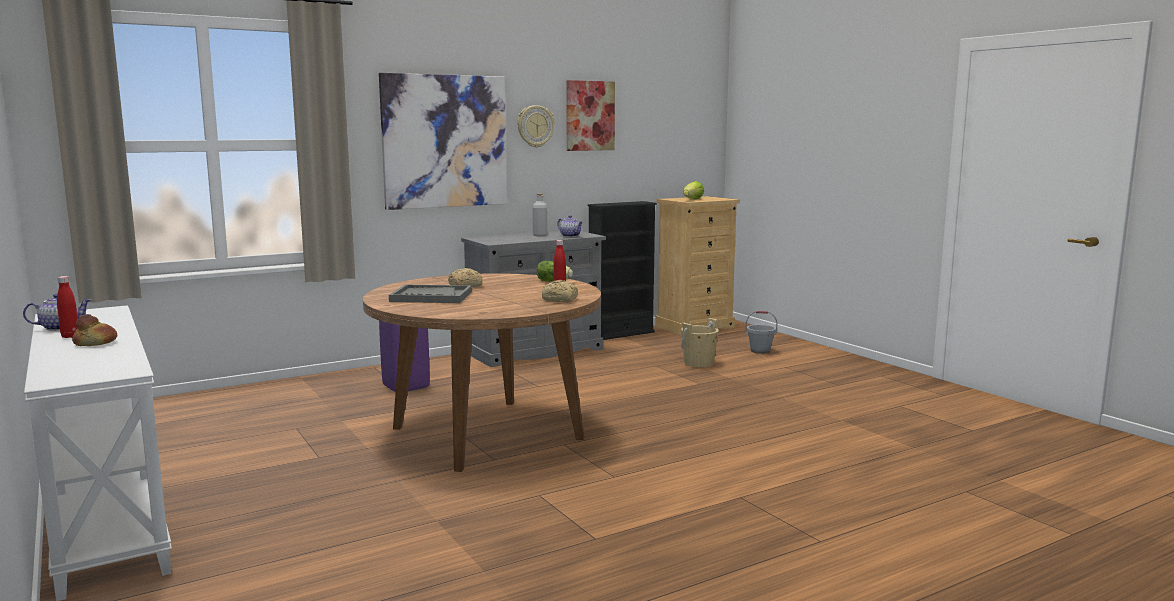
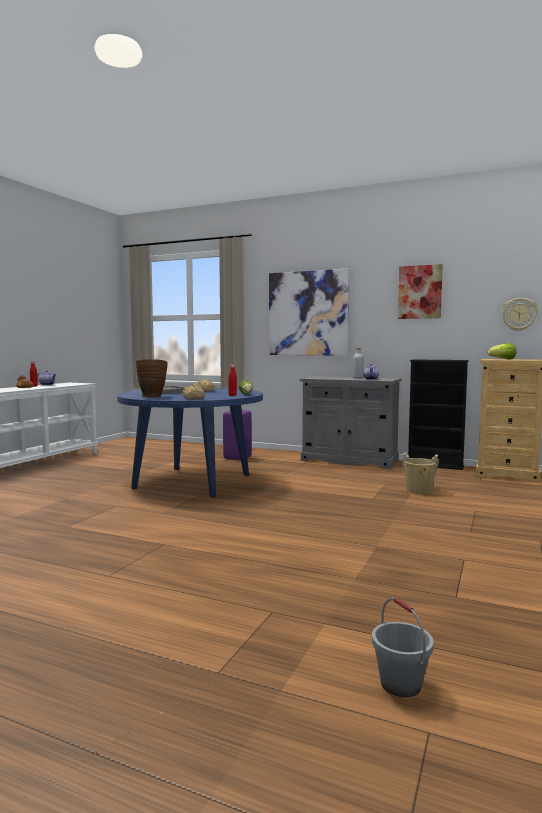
camera: 55 degrees right, 5 degrees down
(487, 433) = (193, 481): brown dining table -> blue dining table
(503, 309) = (152, 397): none -> brown vase
(535, 126) = (373, 301): wall clock -> wall clock (519, 314)
(760, 351) = (498, 498): grey bucket -> grey bucket (401, 684)

